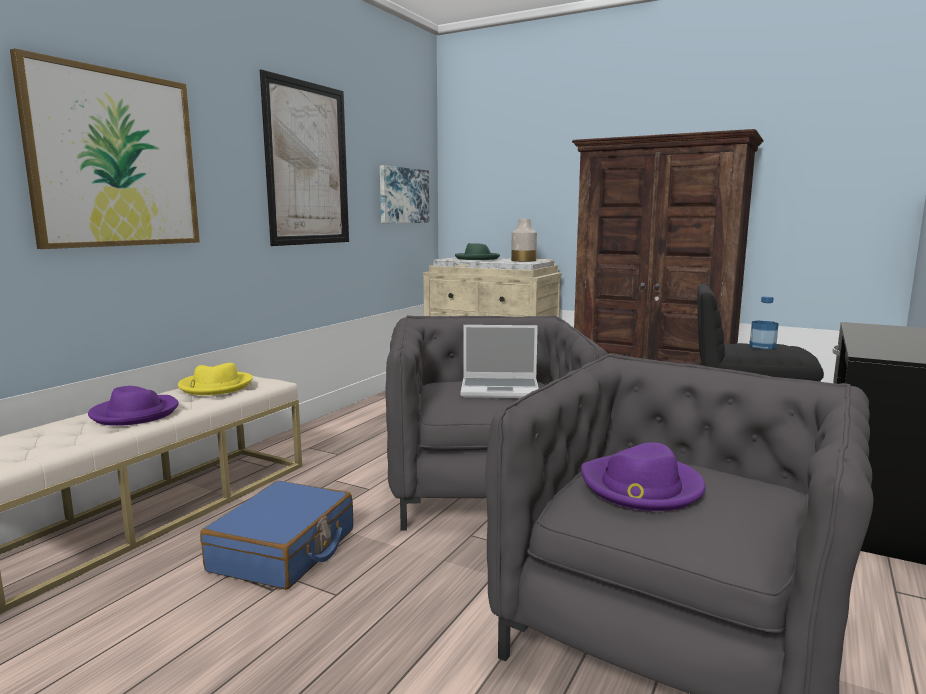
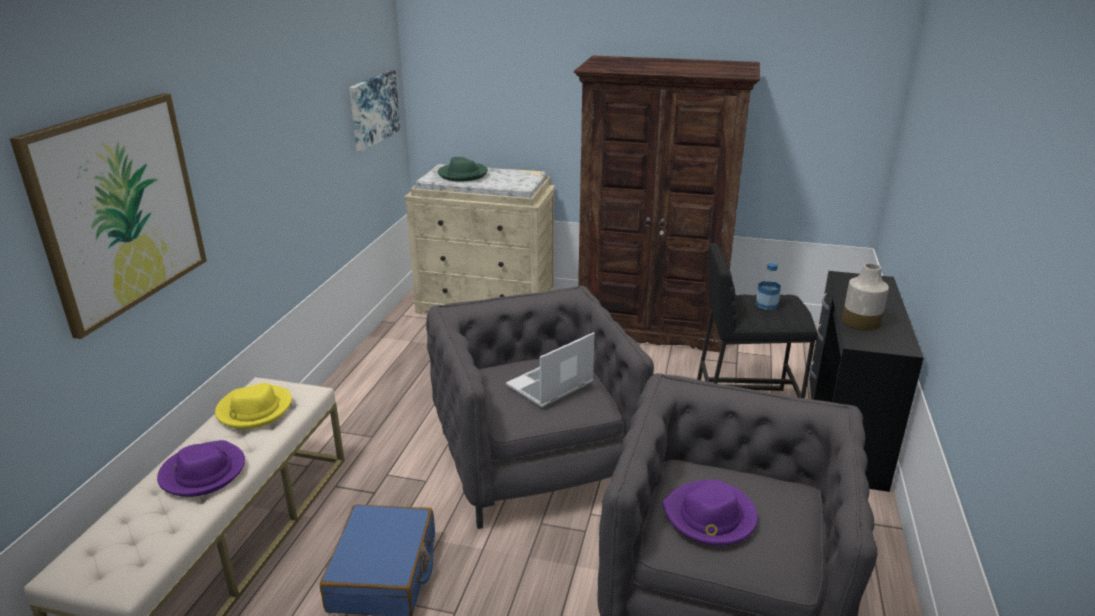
camera: 15 degrees left, 15 degrees up
(308, 164) = (285, 121): picture -> none
(501, 389) = (550, 386): laptop -> laptop turned 150 degrees clockwise
(523, 260) = (517, 180): beige vase -> beige vase (861, 322)

